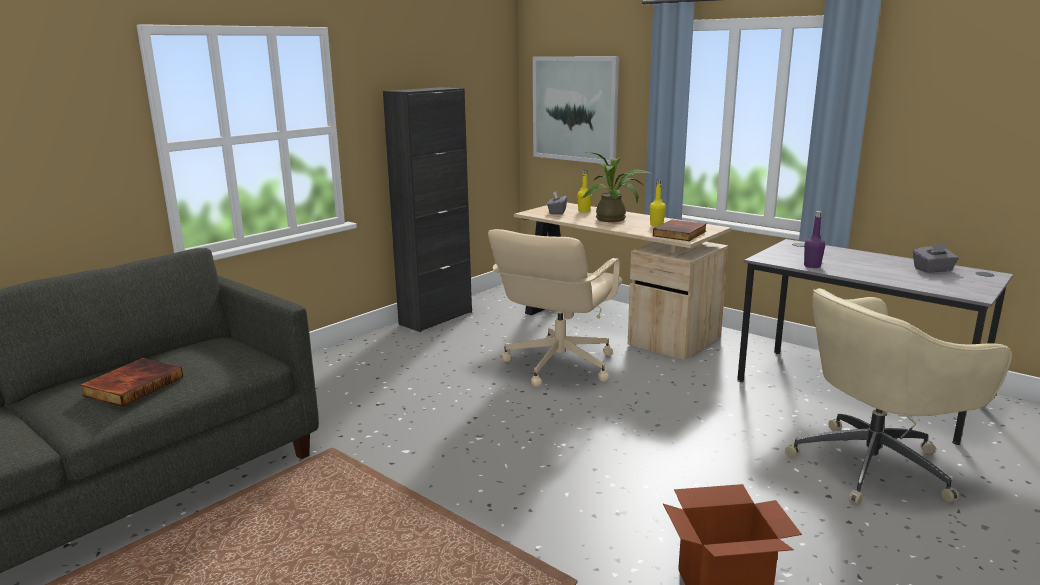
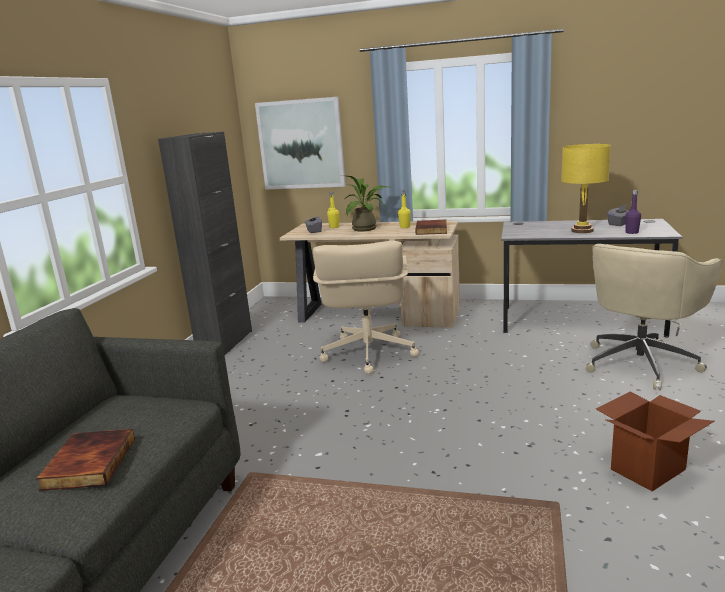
camera: 25 degrees left, 0 degrees up
(812, 266) = (550, 234): purple bottle -> purple bottle (632, 232)
(863, 269) = (582, 231): none -> yellow table lamp

